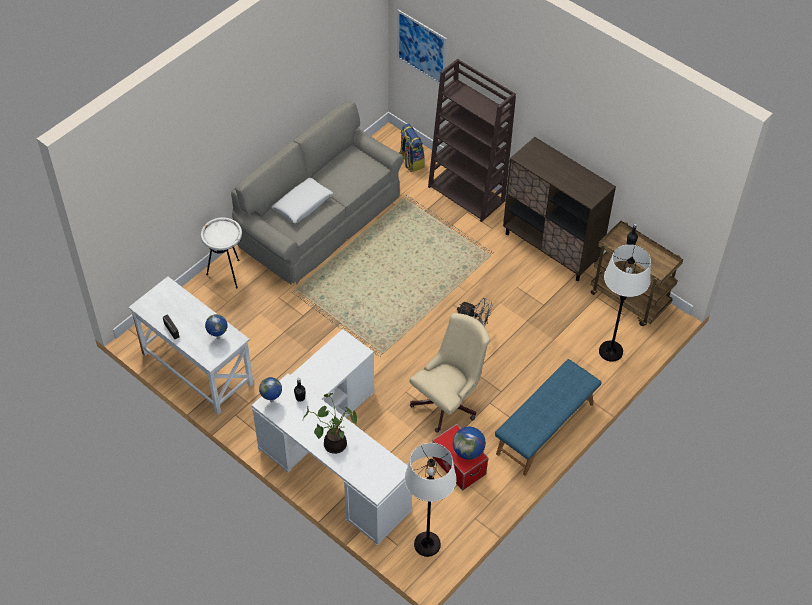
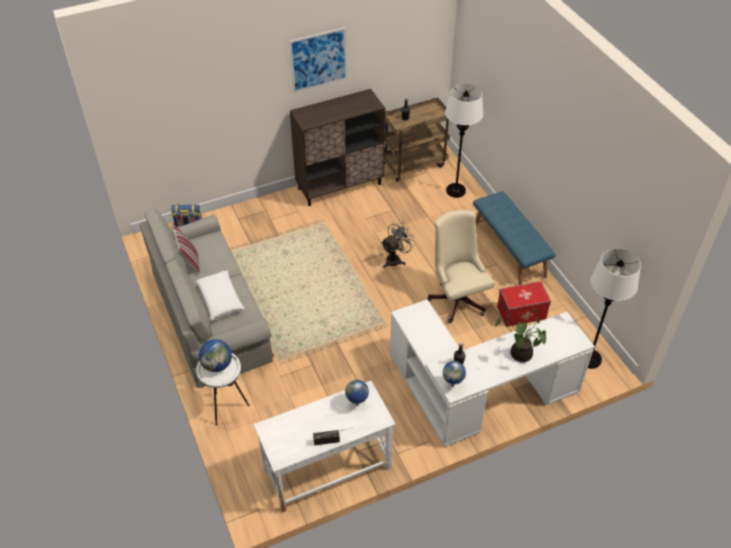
camera: 65 degrees left, 5 degrees down
(336, 164) = (189, 261): none -> pillow
(421, 48) = (151, 127): picture -> picture (318, 60)
(467, 194) = (252, 213): brown bookcase -> none
(468, 451) = (530, 290): globe -> globe (217, 365)

